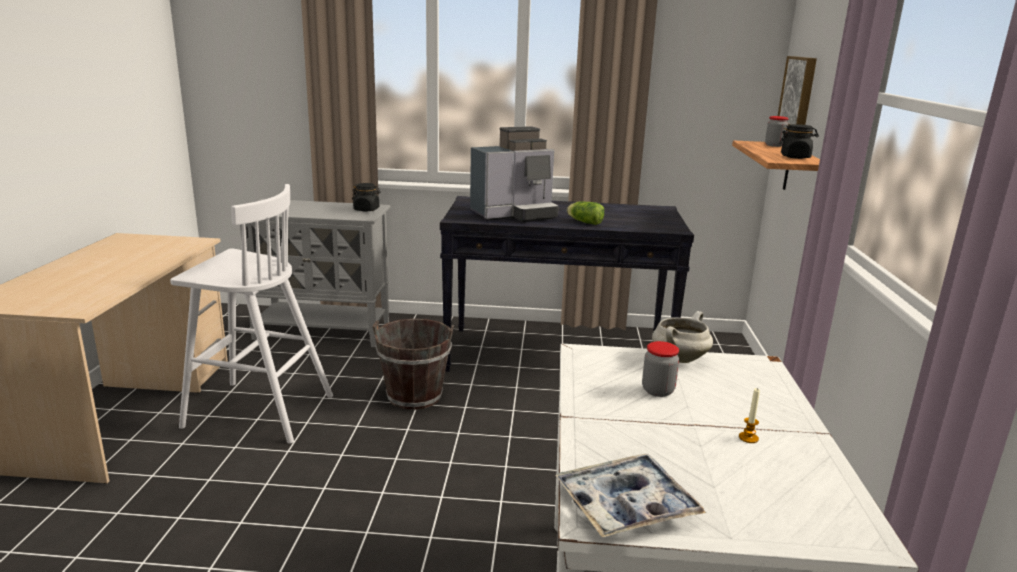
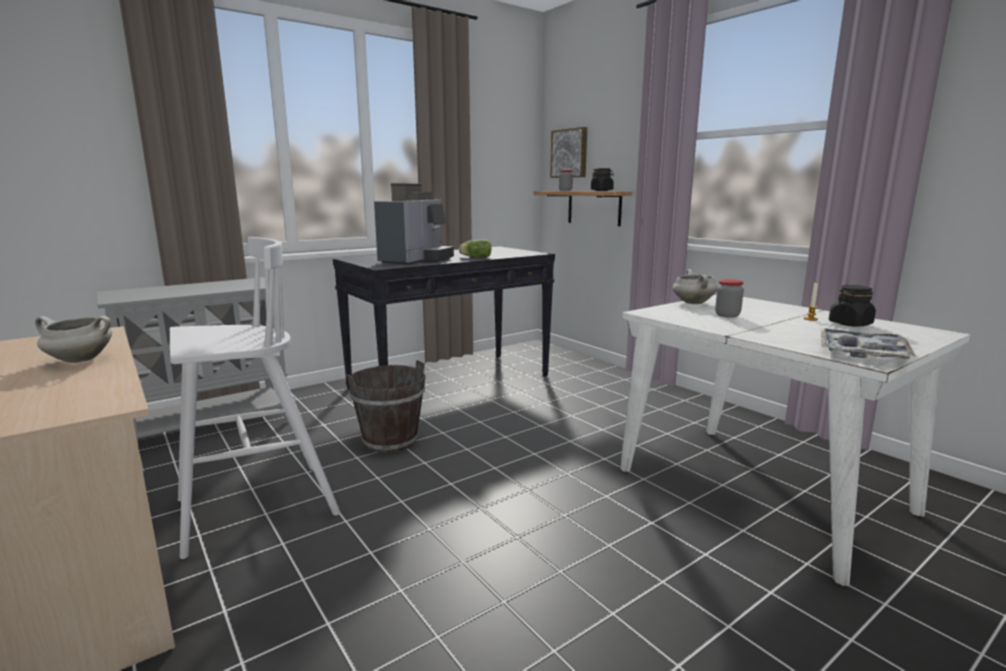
camera: 40 degrees left, 5 degrees down
(139, 265) = (78, 360): none -> white cooking pot
(366, 209) = (251, 282): black jar -> black jar (850, 324)

